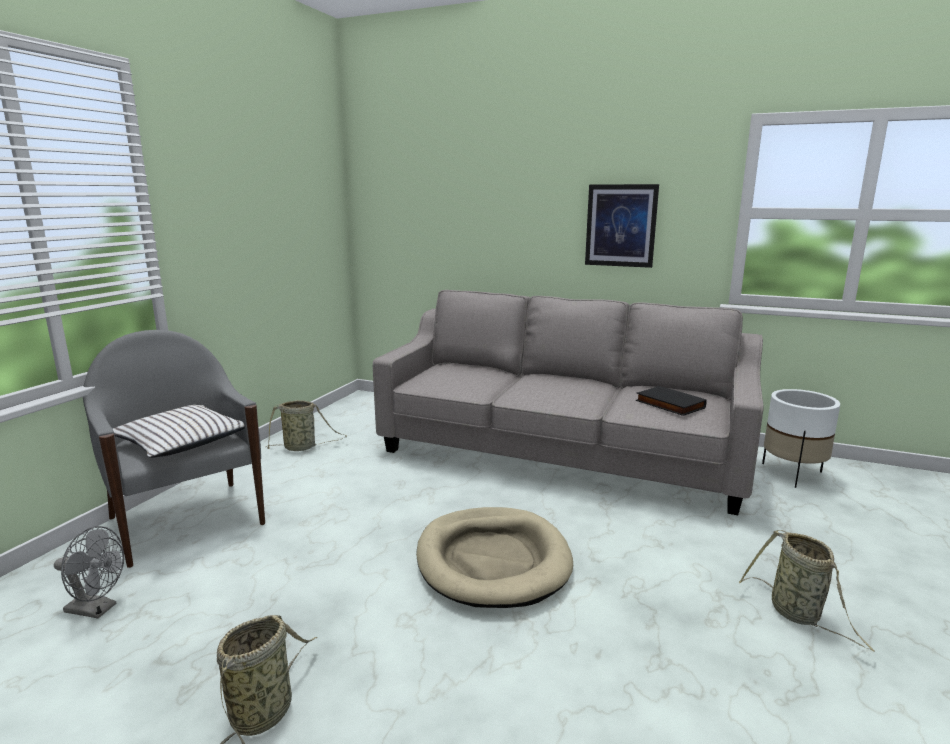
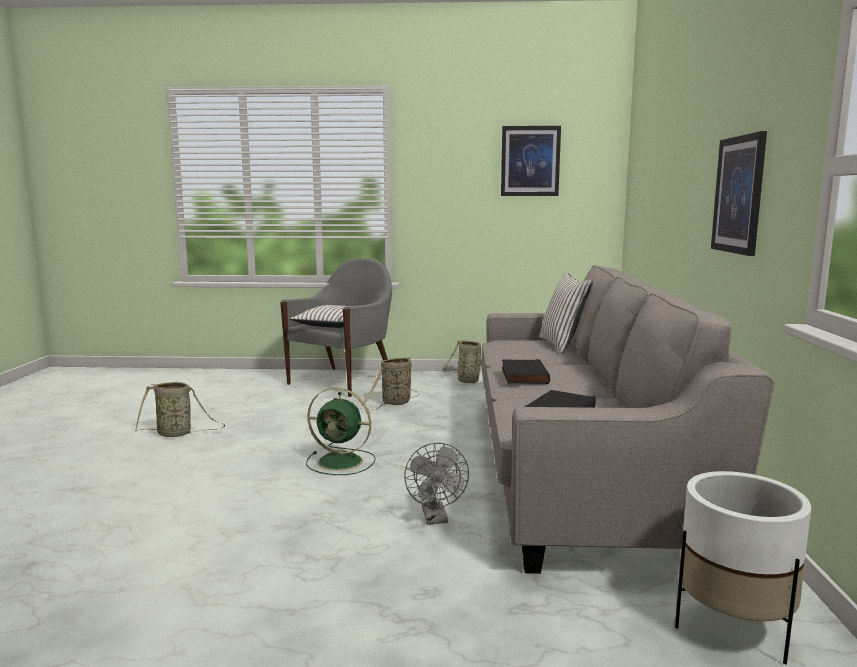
camera: 70 degrees right, 5 degrees down
(97, 609) = (250, 389): grey fan -> grey fan (436, 518)
(284, 183) = (530, 161): none -> picture
(463, 368) = (562, 345): none -> white pillow
(493, 561) = (342, 462): beige dog bed -> green fan
(559, 396) = (522, 375): none -> black book
(798, 615) = (316, 603): basket -> basket (394, 403)

